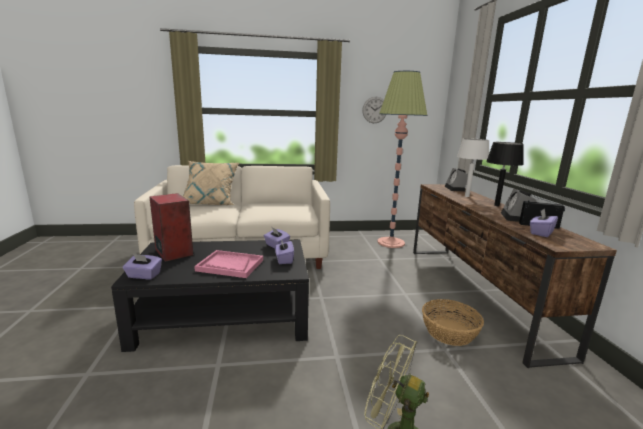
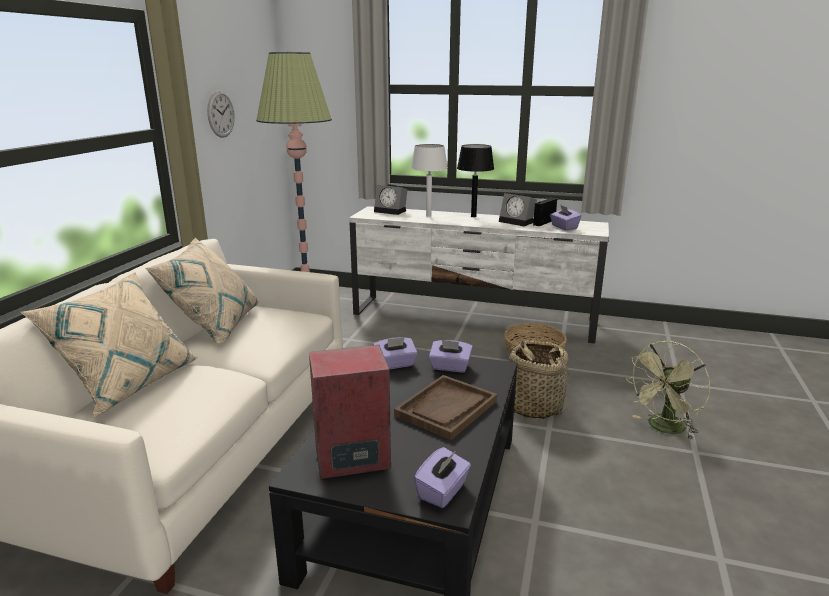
camera: 65 degrees left, 5 degrees up
(230, 265) = (446, 408): pink tray -> brown tray
(273, 203) = (214, 326): none -> beige pillow
(364, 343) = (532, 406): none -> basket
(474, 293) = (473, 318): brown tv stand -> white tv stand

